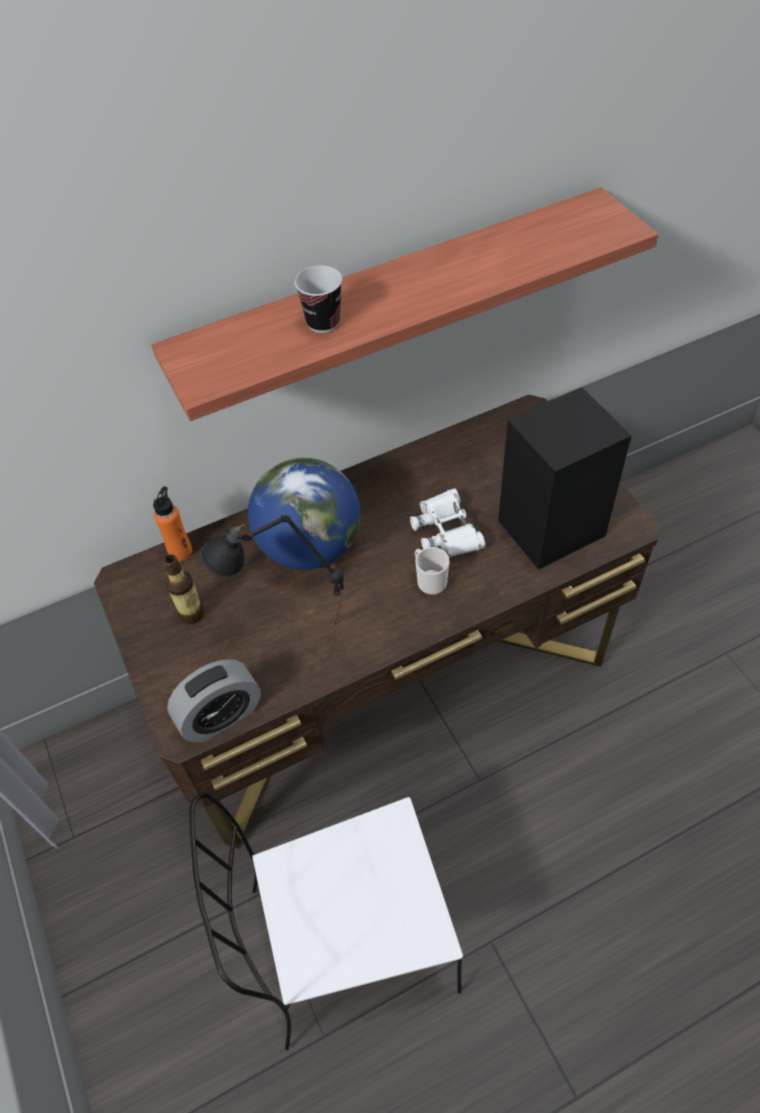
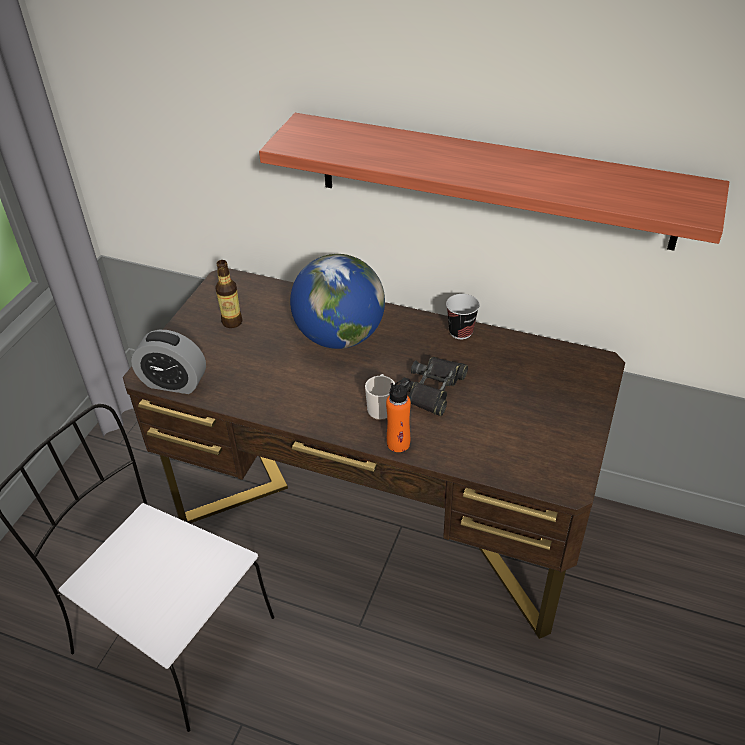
camera: 45 degrees right, 10 degrees down
(180, 551) = (271, 287): orange bottle -> orange bottle (398, 443)
(290, 636) = (262, 373): black table lamp -> none
(323, 322) = (398, 152): cup -> cup (461, 332)
(446, 530) = (433, 389): white binoculars -> black binoculars
(553, 527) = (508, 442): black speaker -> none

